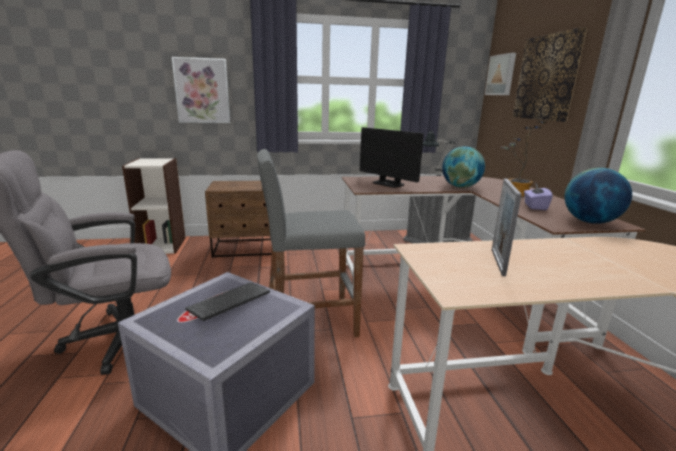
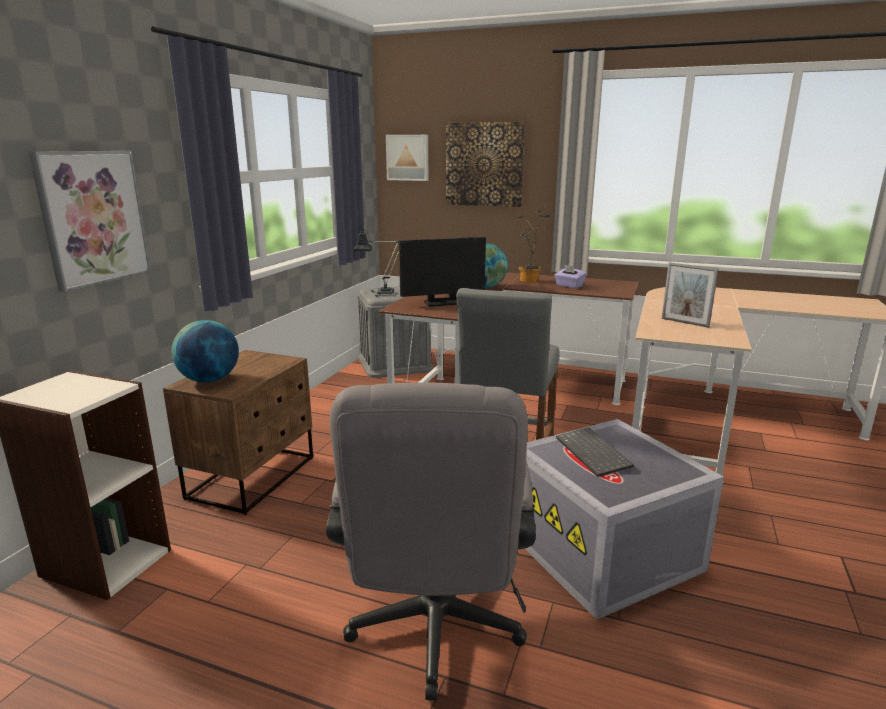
camera: 60 degrees left, 0 degrees up
(589, 222) = (616, 286): globe -> globe (209, 380)

